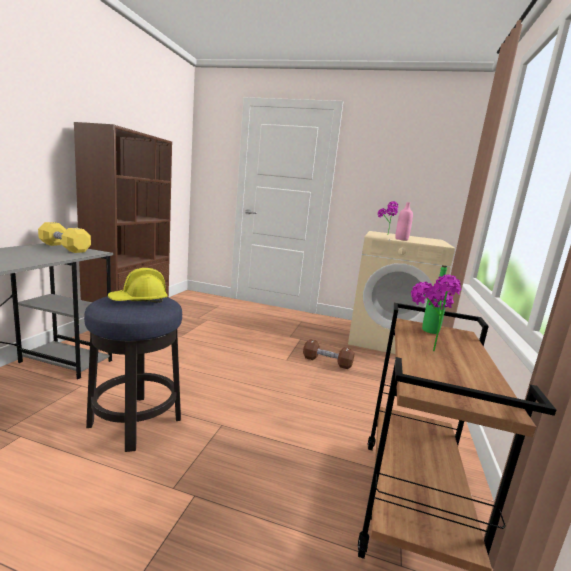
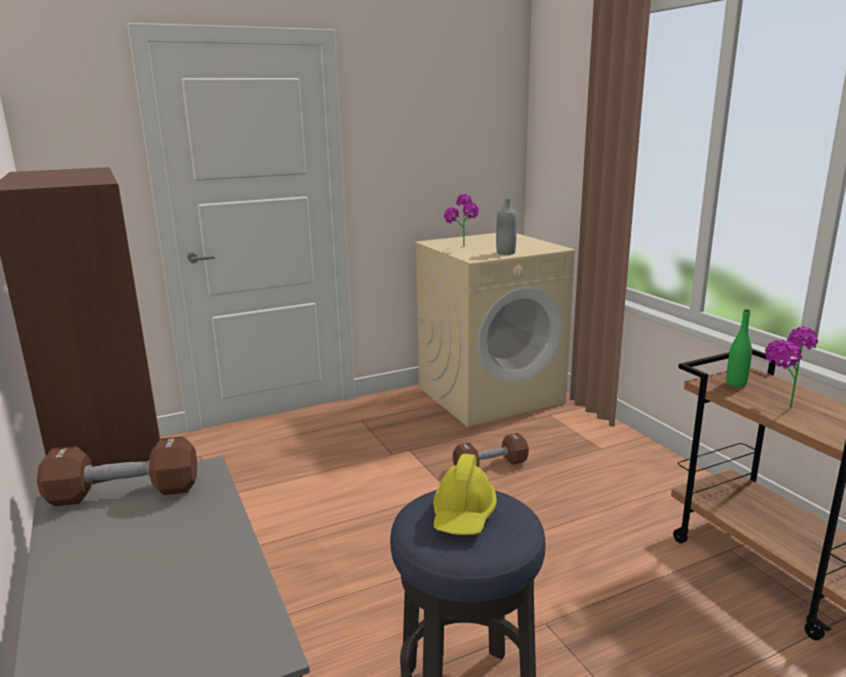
camera: 40 degrees left, 5 degrees up
(64, 248) = (124, 493): yellow dumbbell -> brown dumbbell
(401, 239) = (505, 253): pink bottle -> grey bottle

